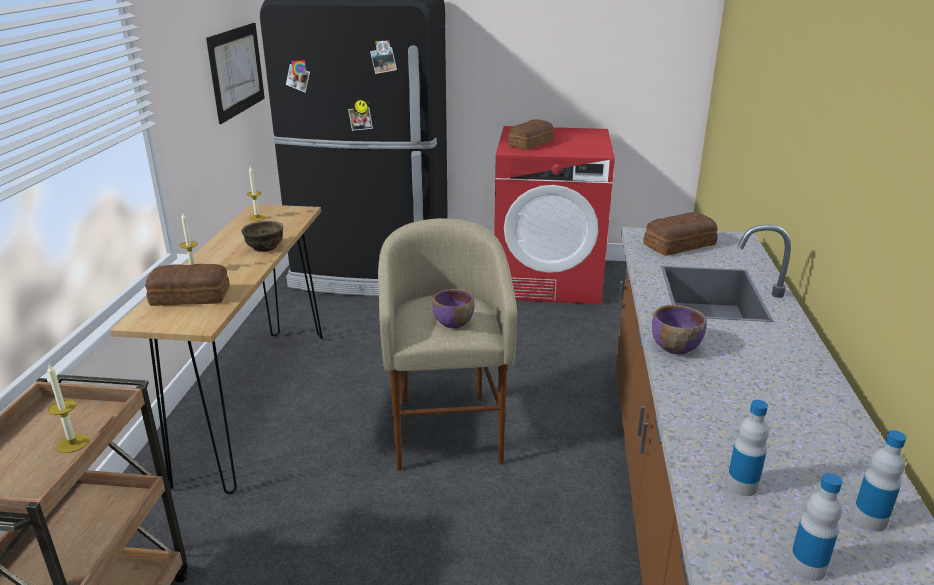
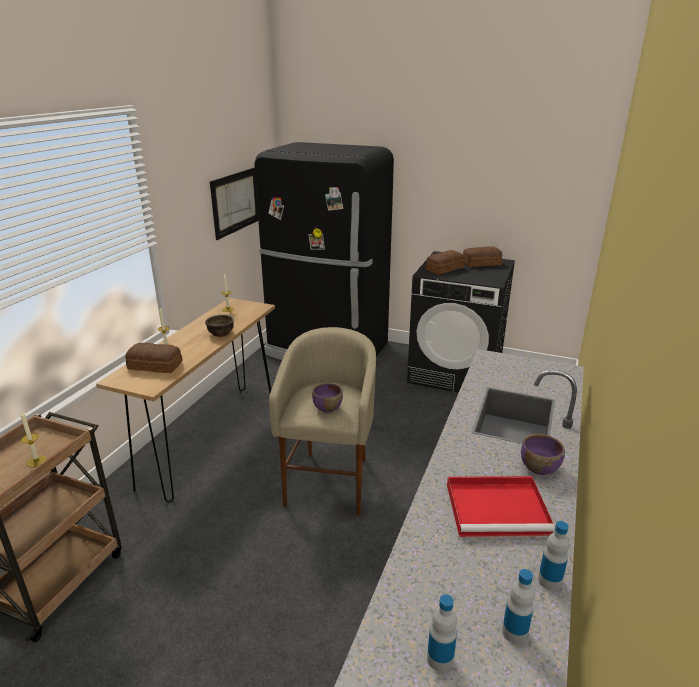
camera: 15 degrees right, 0 degrees up
(548, 280) = (456, 372): red washing machine -> black washing machine
(675, 347) = (454, 458): purple bowl -> purple bowl (539, 467)
(677, 244) = (512, 370): bread -> bread (480, 263)
(742, 485) = (432, 583): bottle -> bottle (549, 581)
(762, 392) = (498, 509): none -> red tray

